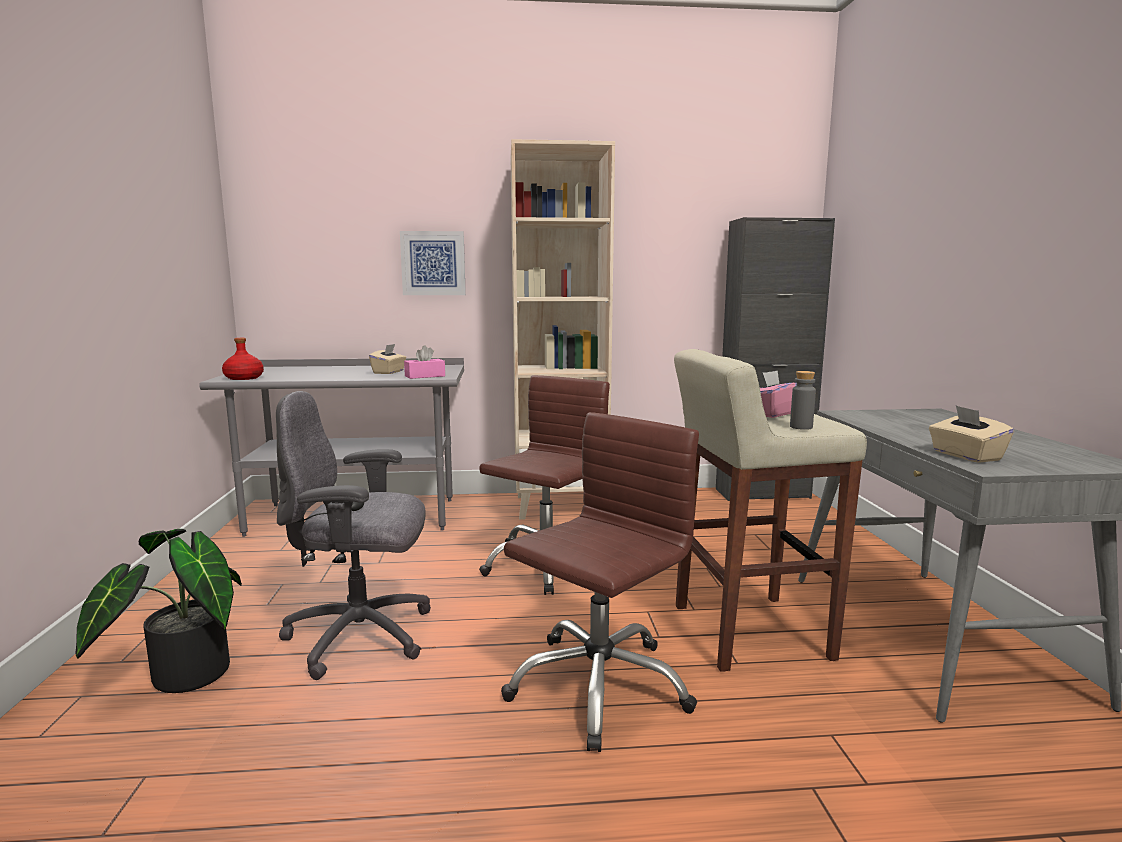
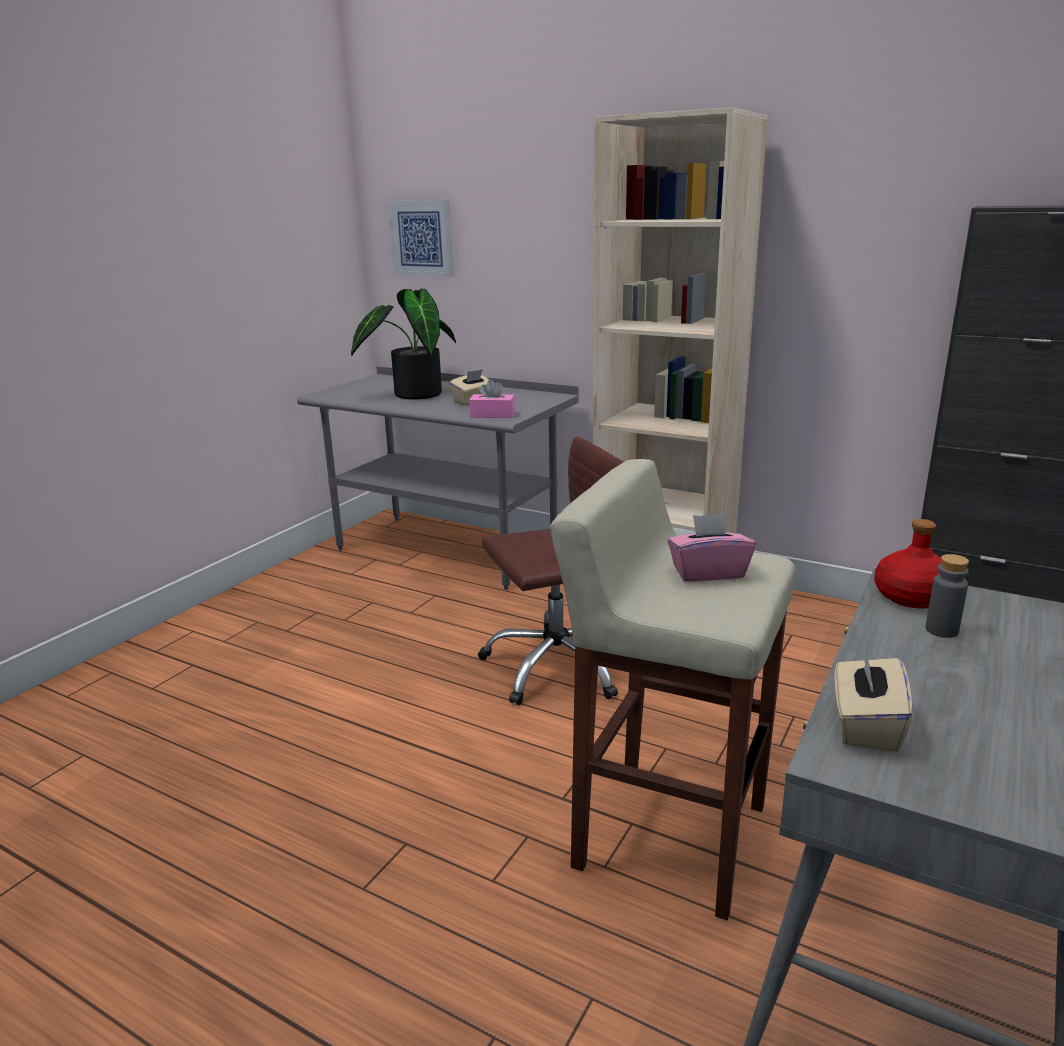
camera: 35 degrees right, 10 degrees up
(181, 676) = (174, 679): potted plant -> potted plant (412, 394)
(243, 378) = (338, 395): red bottle -> red bottle (911, 596)
(362, 636) = (316, 690): grey office chair -> none
(433, 263) = (552, 266): picture -> picture (422, 238)
(598, 685) = (438, 825): brown office chair -> none
(801, 427) = (681, 610): grey bottle -> grey bottle (941, 630)

